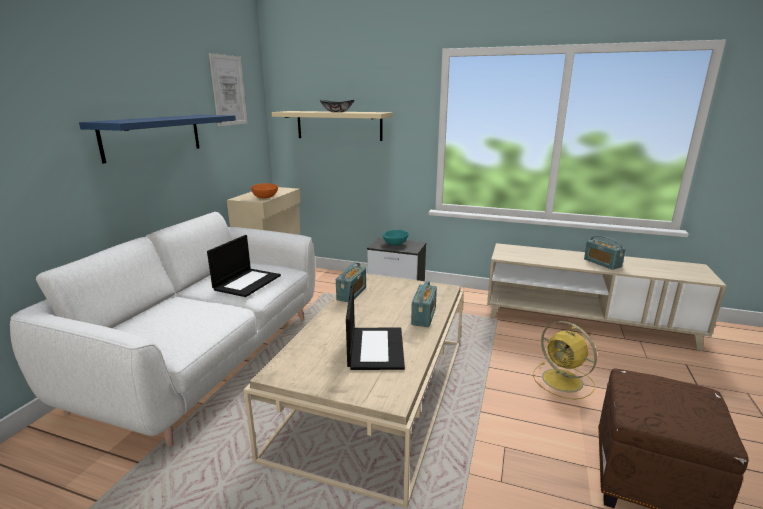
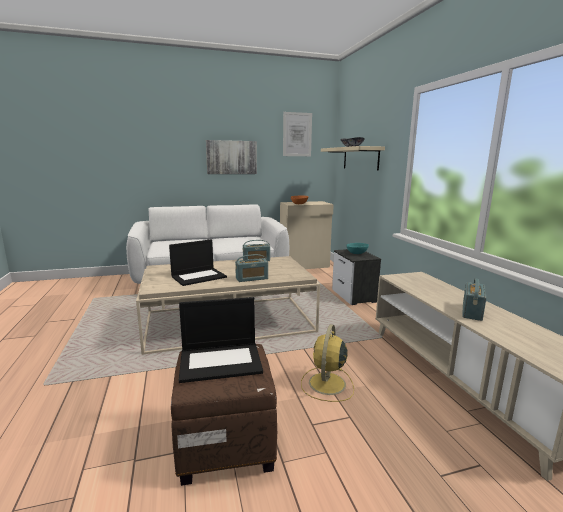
camera: 55 degrees right, 5 degrees down
(153, 136) = (231, 157): blue shelf -> picture
(247, 282) = (233, 242): laptop -> laptop (221, 361)

